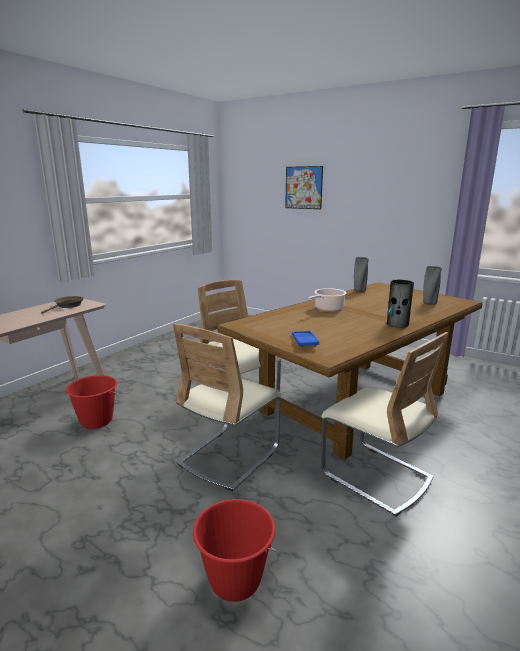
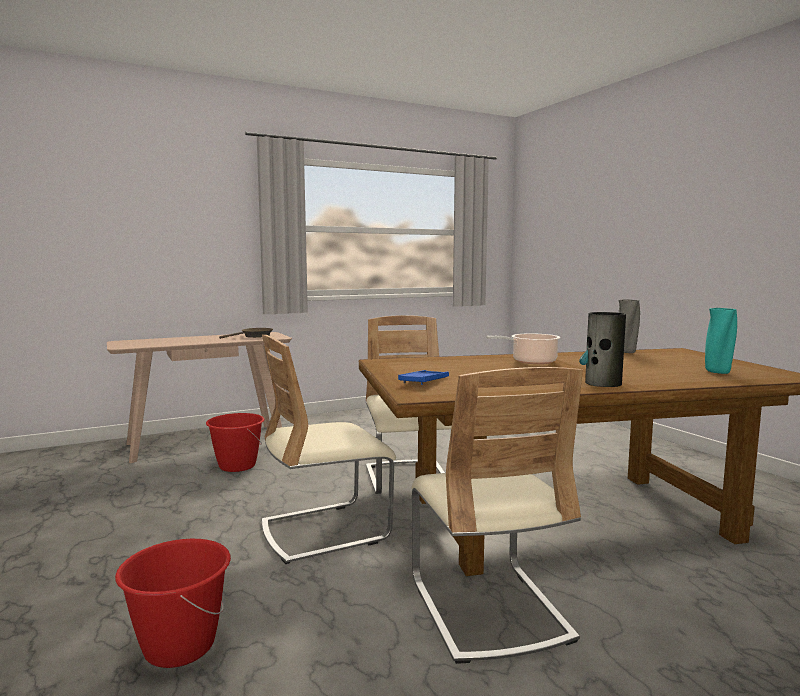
camera: 30 degrees right, 10 degrees down
(303, 187) = (605, 215): picture -> none
(429, 303) = (717, 372): grey vase -> turquoise vase

